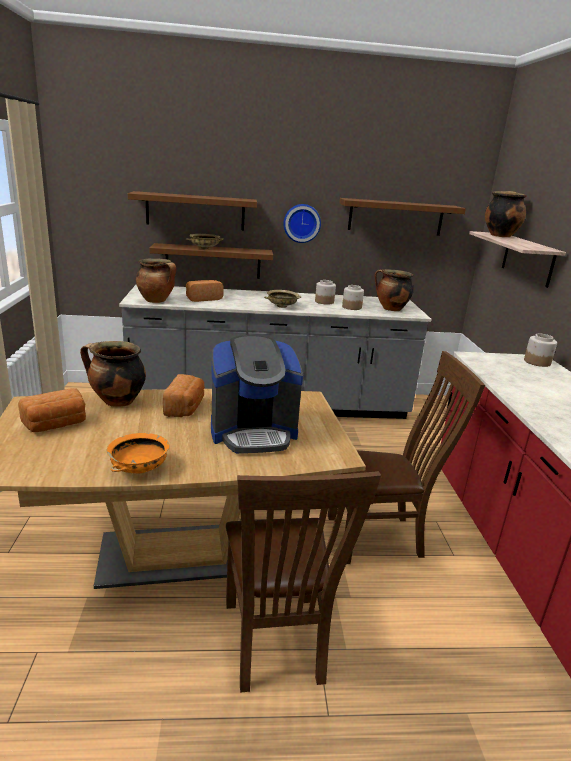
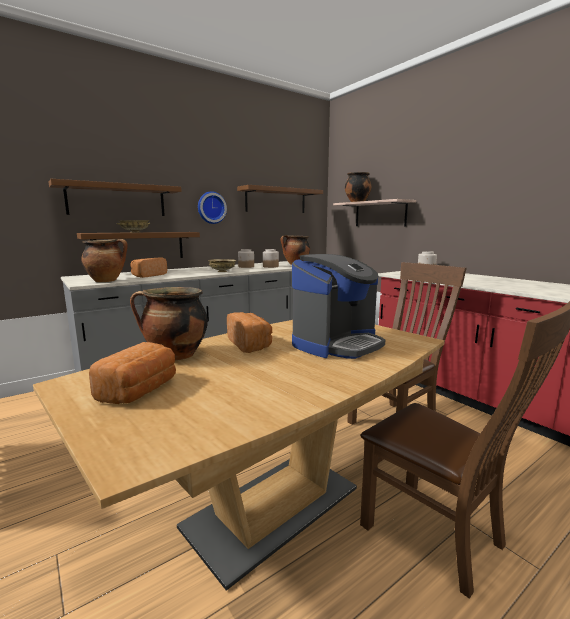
camera: 30 degrees left, 10 degrees down
(139, 468) = (302, 394): orange bowl -> none

